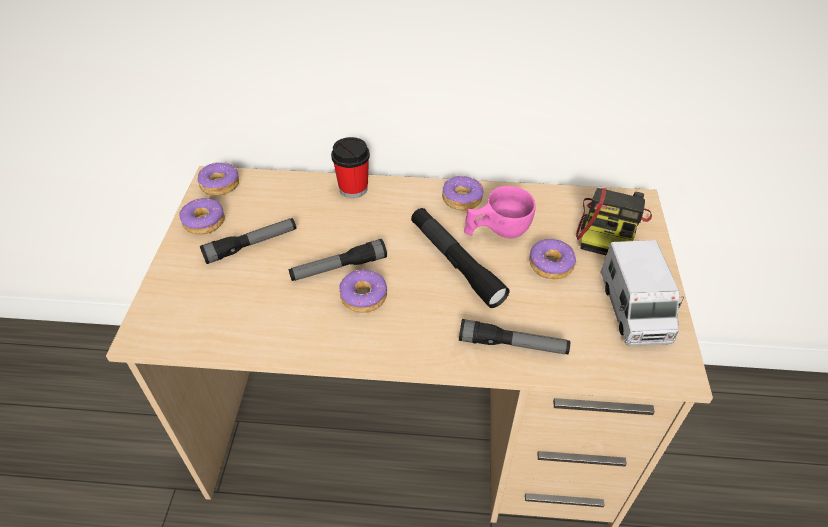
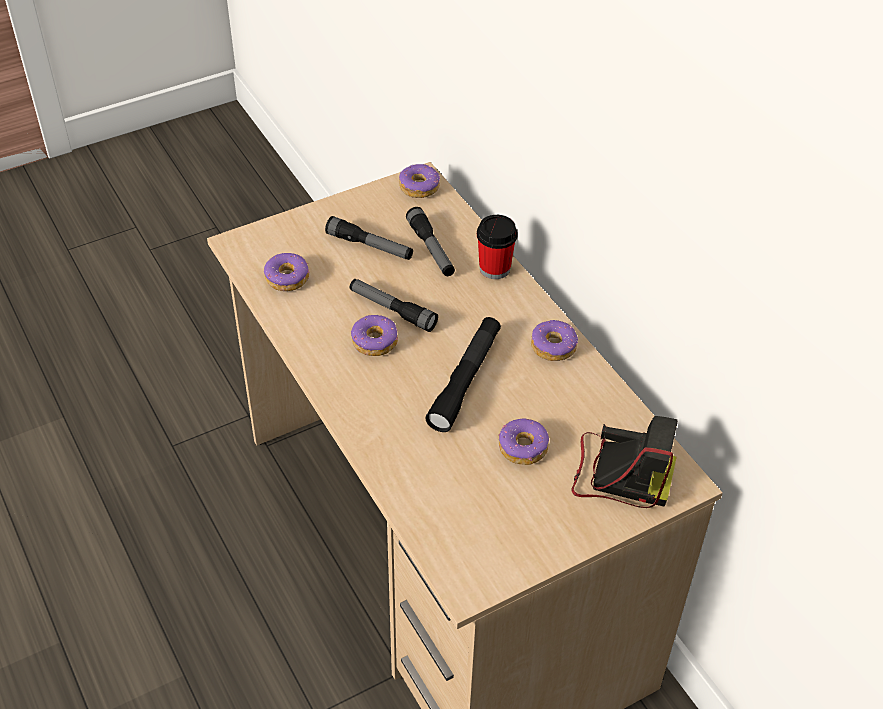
camera: 55 degrees right, 0 degrees up
(204, 222) = (370, 205): donut -> donut (287, 278)
(496, 231) = (533, 390): pink cup -> none
(512, 345) = (402, 459): flashlight -> flashlight (431, 249)
(610, 228) = (619, 474): camera -> camera turned 150 degrees counterclockwise
(634, 309) = (518, 530): toy truck -> none

